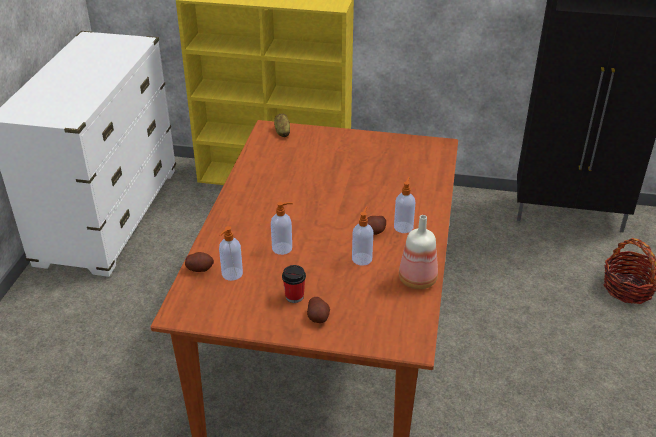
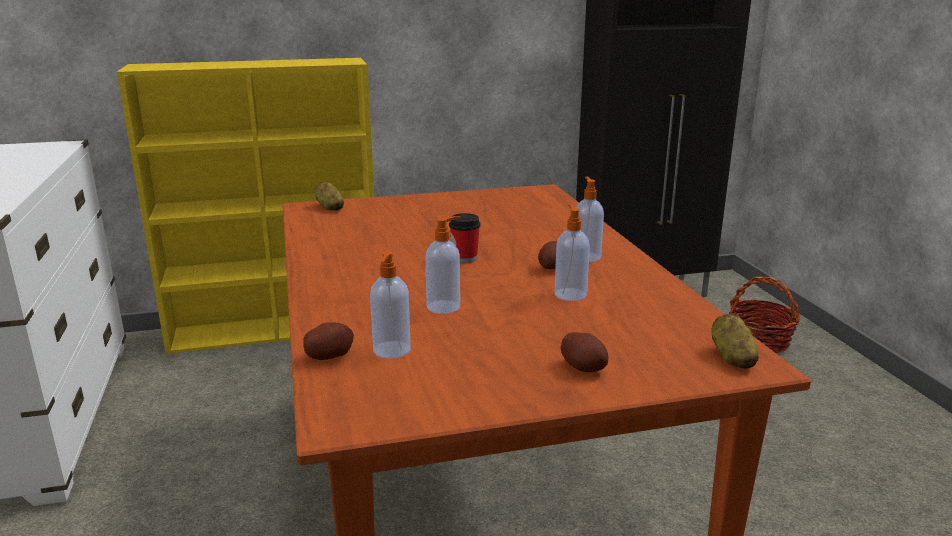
camera: 25 degrees left, 15 degrees down
(294, 296) = (520, 353): cup -> cup (464, 258)
(404, 336) = (731, 357): none -> potato
(416, 279) = (666, 298): bottle -> none

